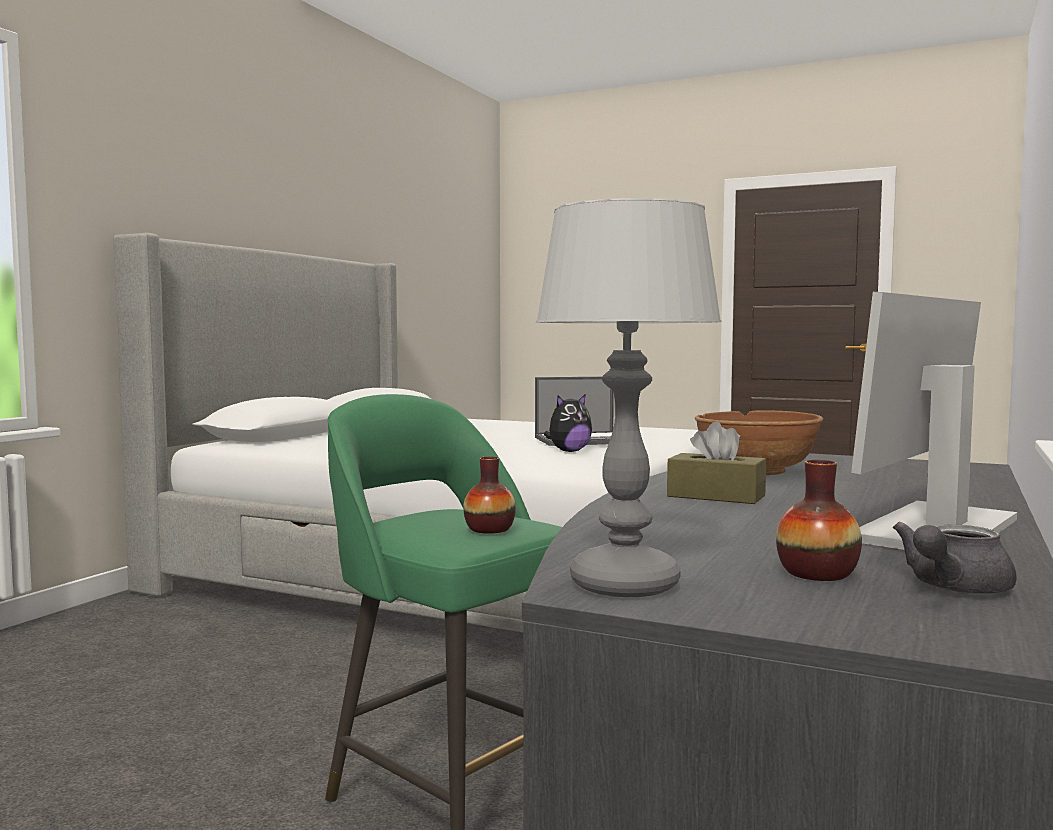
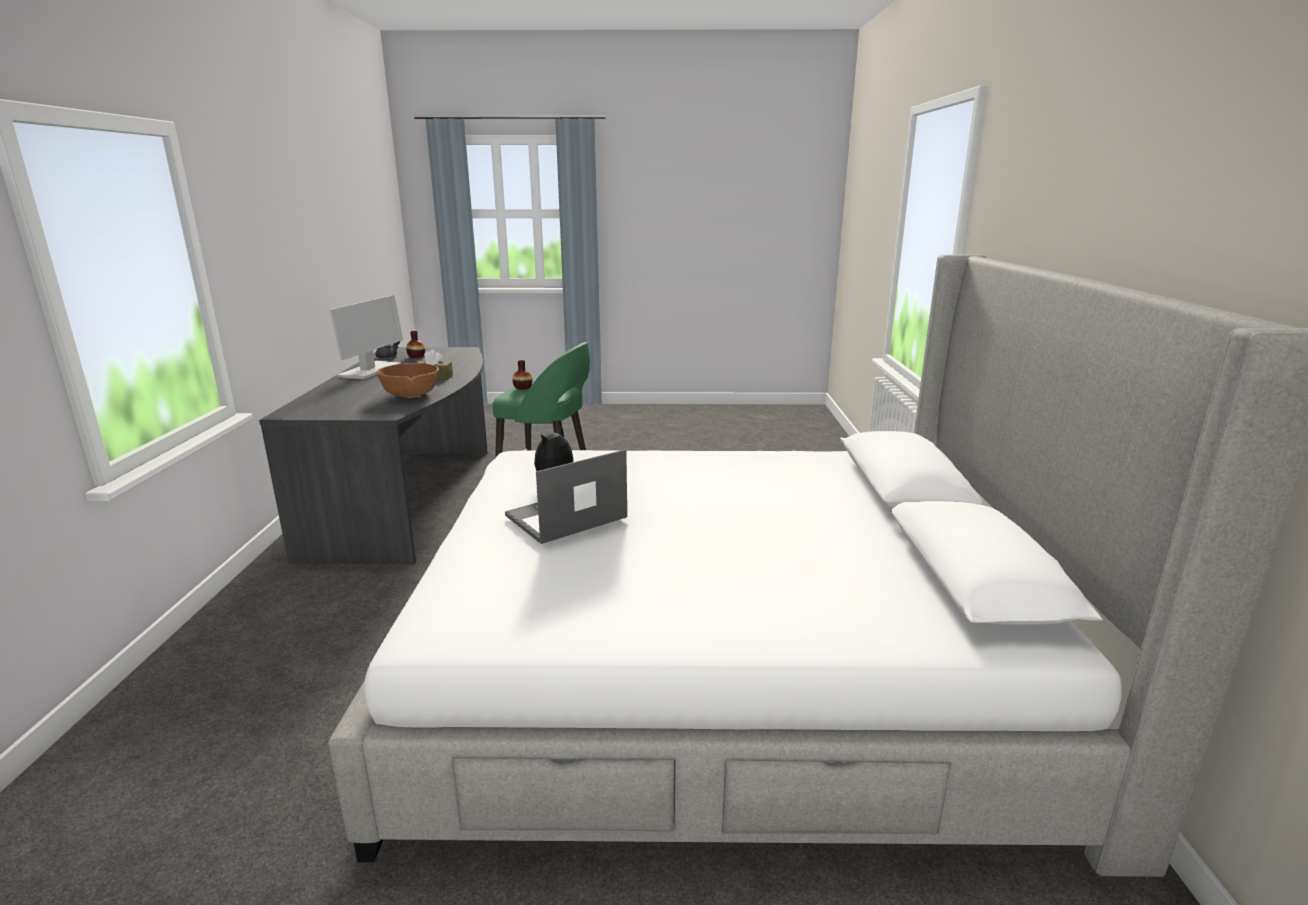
camera: 155 degrees right, 15 degrees up
(622, 584) = (460, 350): table lamp -> none

